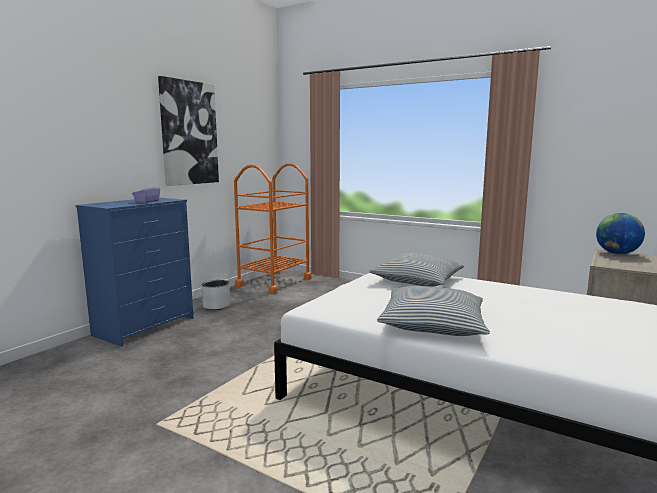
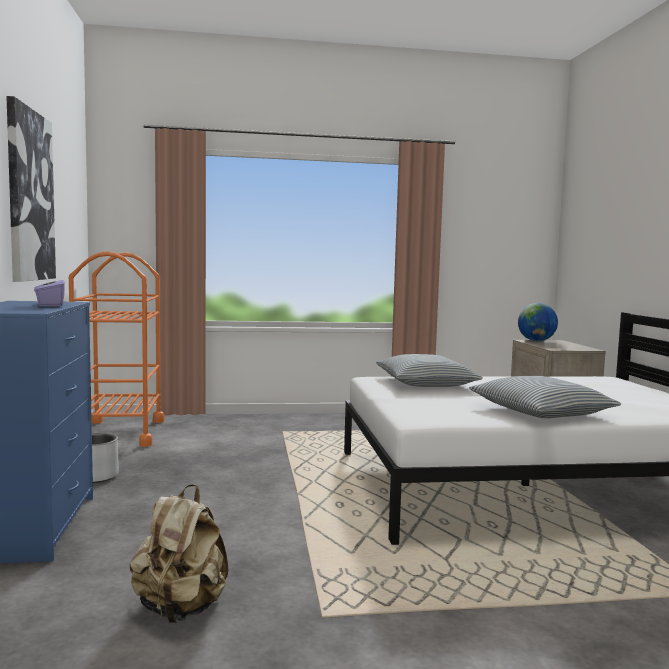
camera: 40 degrees left, 5 degrees down
(116, 391) = (181, 609): none -> beige backpack

